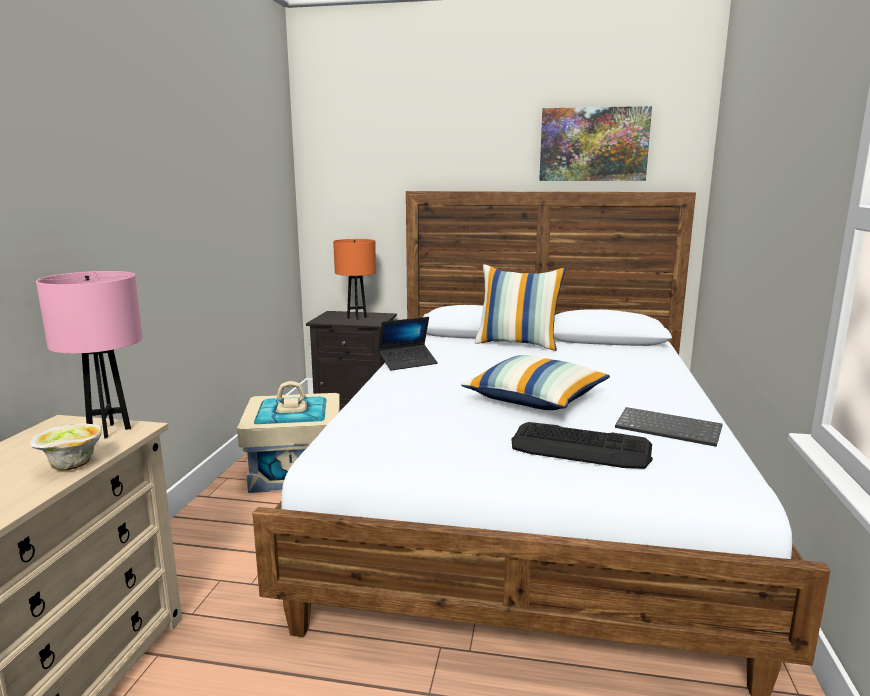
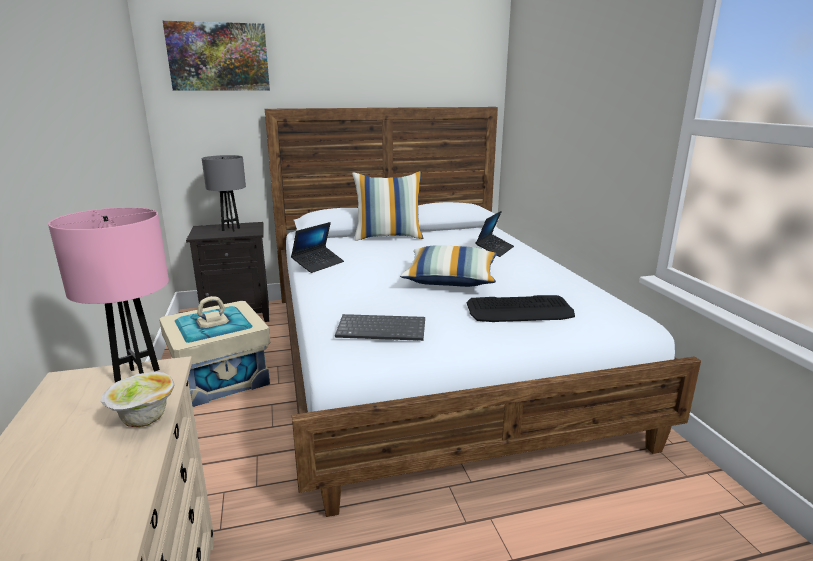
camera: 25 degrees left, 5 degrees up
(356, 317) = (230, 229): orange table lamp -> grey table lamp
(593, 144) = (421, 68): picture -> picture (218, 57)
(634, 374) = (494, 249): none -> laptop
(669, 428) = (557, 286): keyboard -> keyboard (382, 329)

